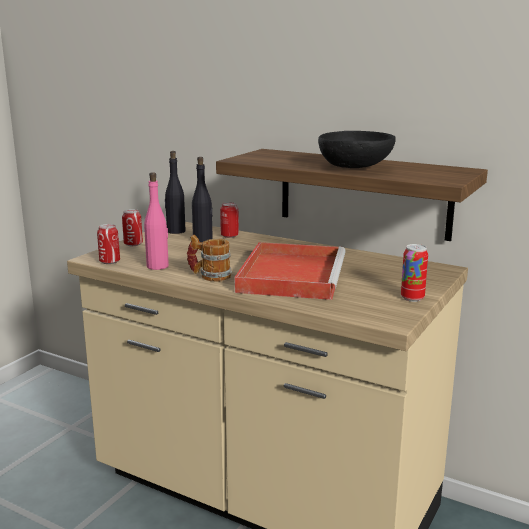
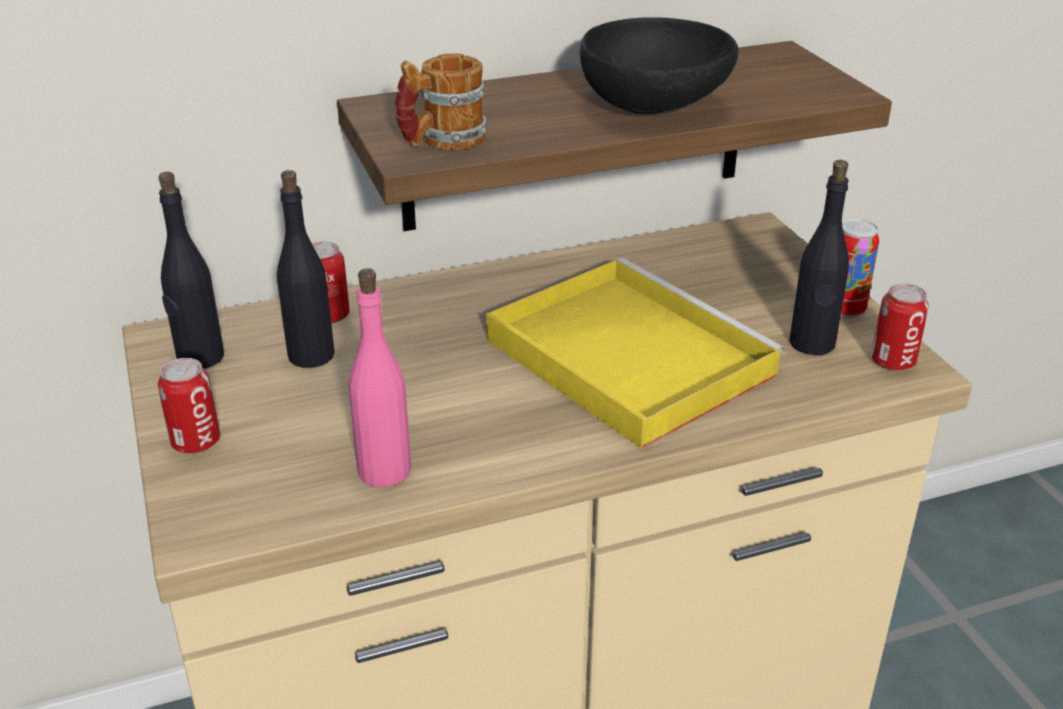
camera: 50 degrees left, 15 degrees up
(109, 261) = (264, 519): can -> can (892, 361)
(209, 276) = (521, 436): mug -> mug (442, 141)
(291, 275) = (624, 355): red tray -> yellow tray
(370, 299) = (812, 343): none -> black bottle

